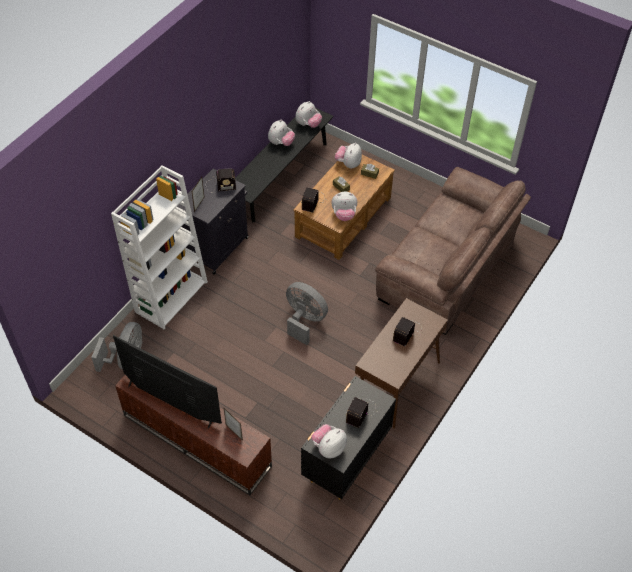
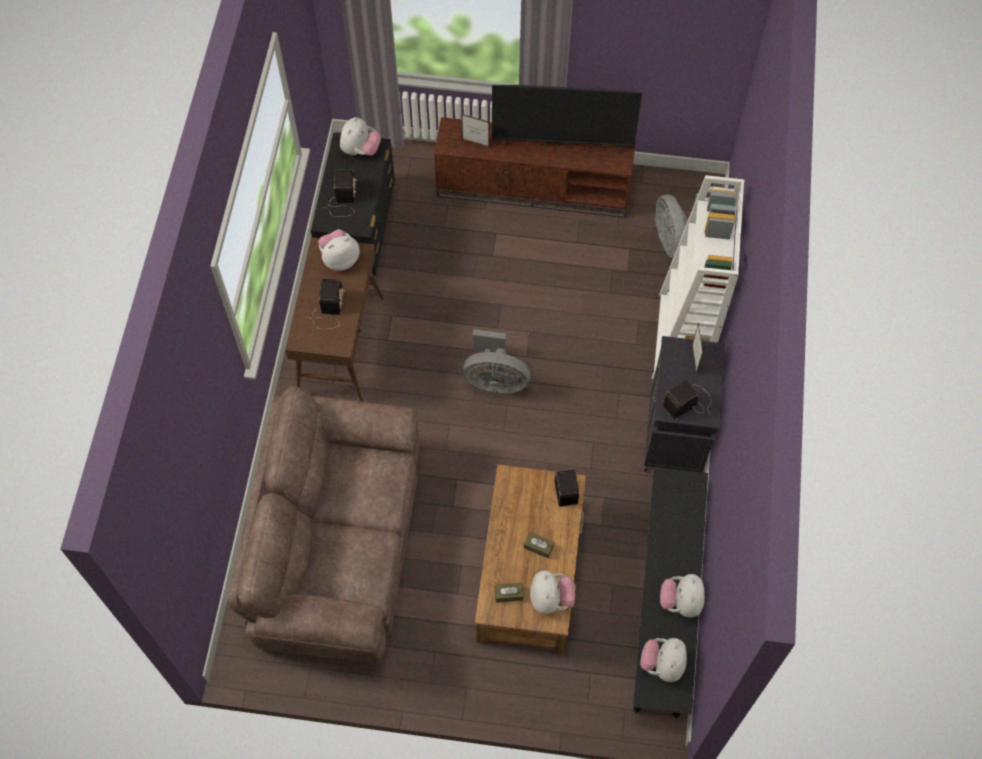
camera: 155 degrees right, 10 degrees up
(344, 215) = (508, 497): plush toy -> plush toy (340, 259)

